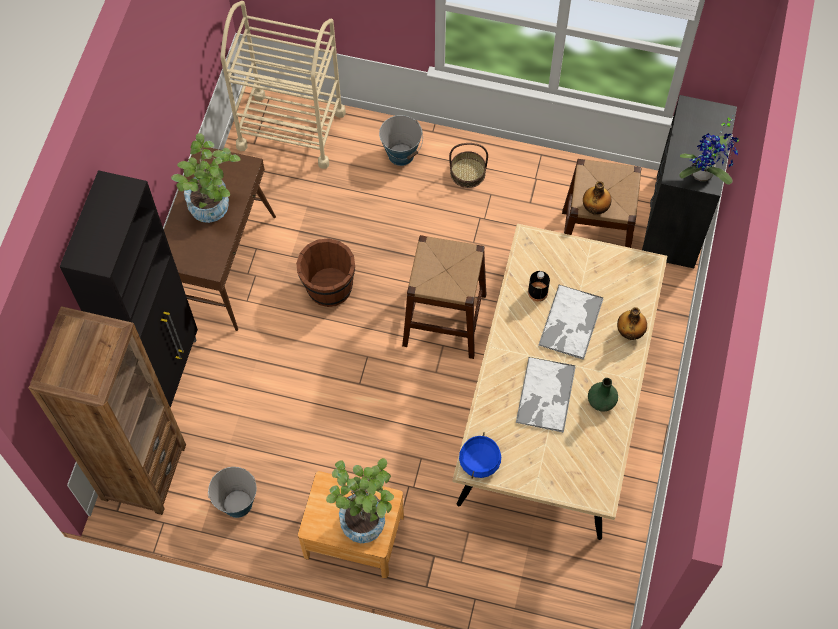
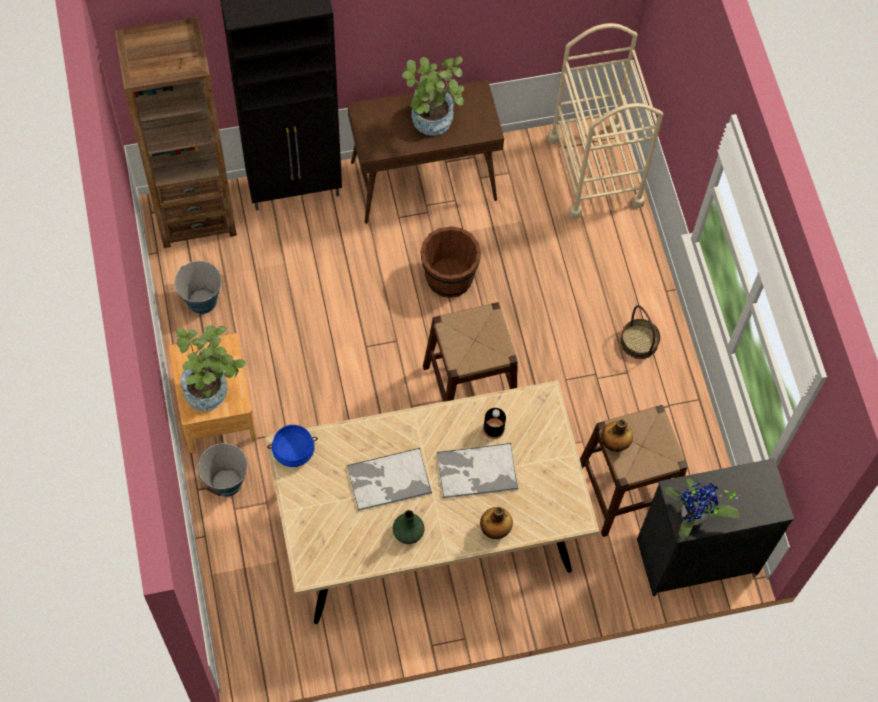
camera: 60 degrees right, 0 degrees up
(401, 154) = (624, 275): bucket -> bucket (227, 482)

